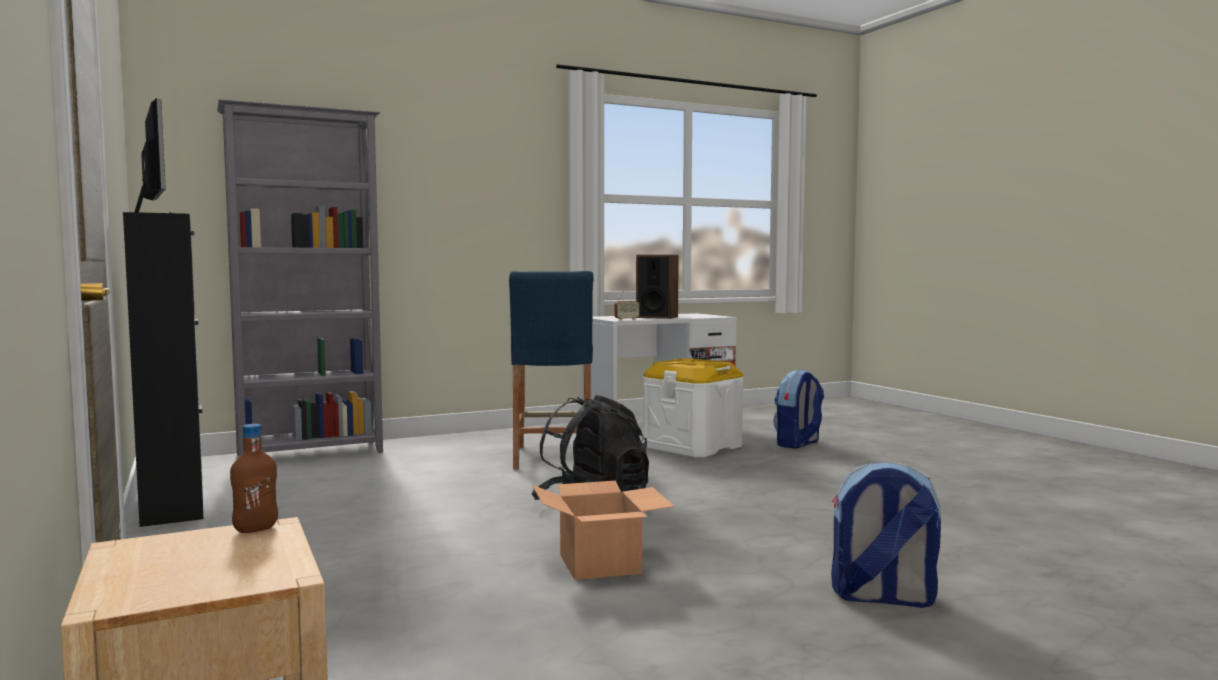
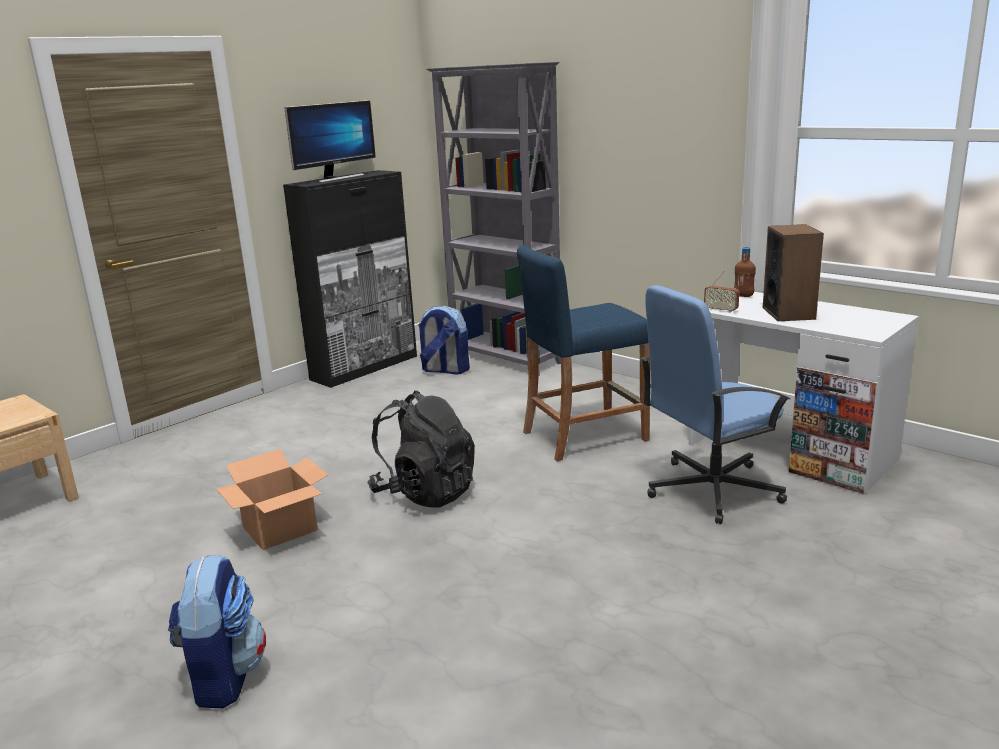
camera: 70 degrees right, 15 degrees up
(255, 529) = (34, 413): brown bottle -> brown bottle (743, 295)
(692, 447) = (711, 490): white storage box -> blue office chair
(798, 444) = (822, 555): backpack -> backpack (444, 370)

